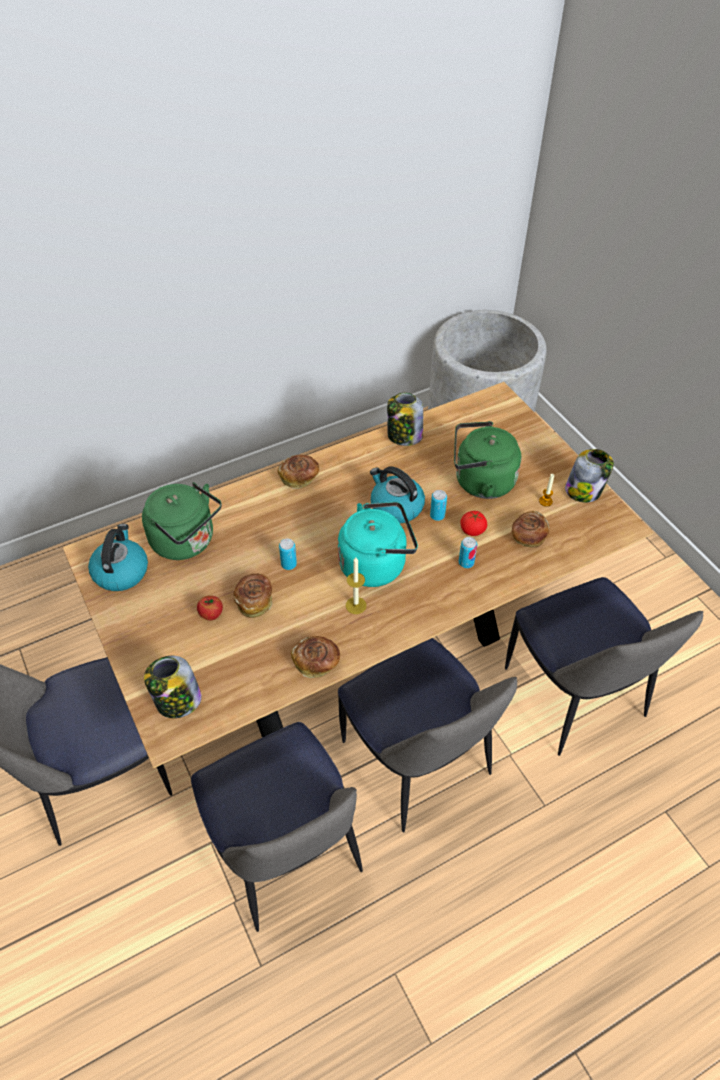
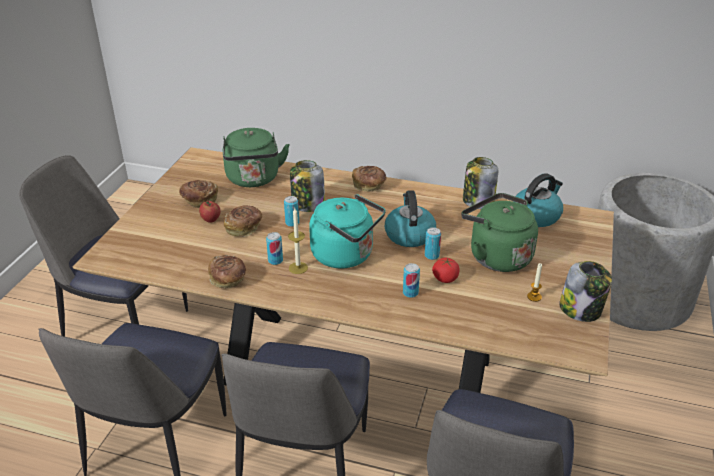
camera: 45 degrees right, 15 degrees down
(121, 571) = (199, 173): kettle -> kettle (536, 215)
(177, 701) = (130, 246): jar -> jar (307, 205)
(328, 613) = (275, 261): none -> can
(527, 537) = (483, 308): bread -> bread (199, 200)

